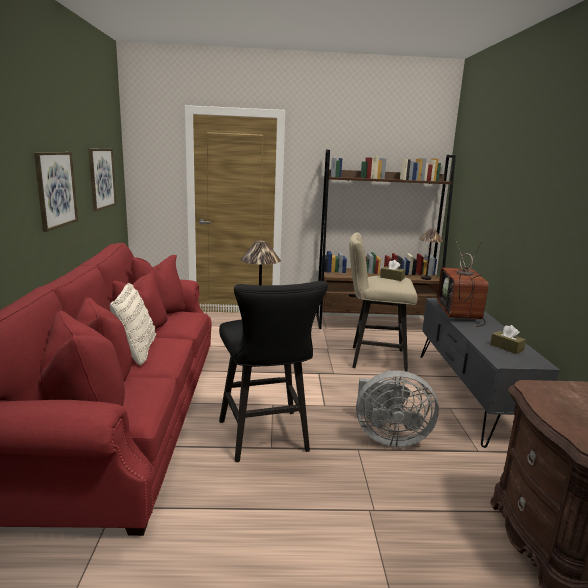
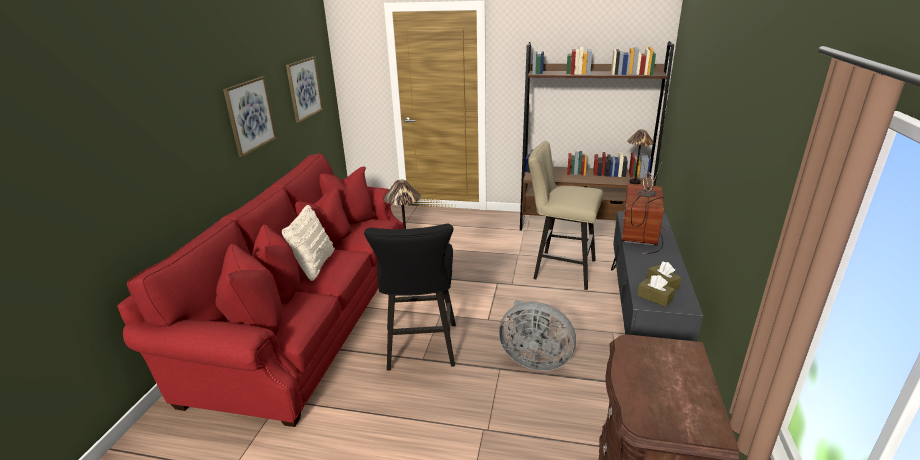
camera: 15 degrees right, 10 degrees up
(392, 278) = (577, 191): brown tissue box -> brown tissue box (654, 297)

